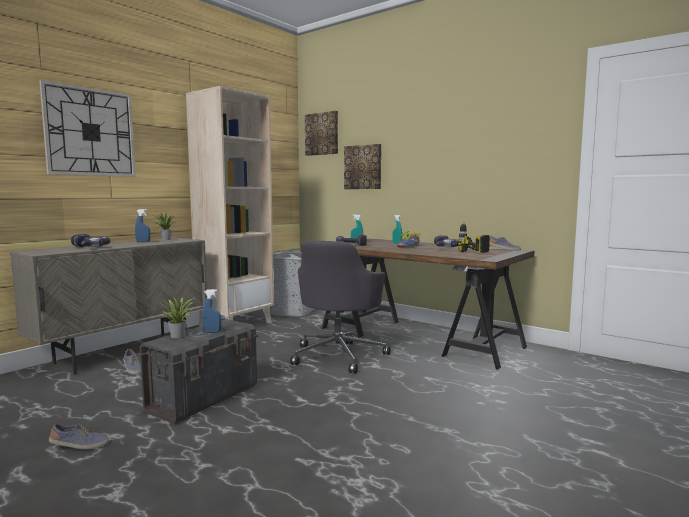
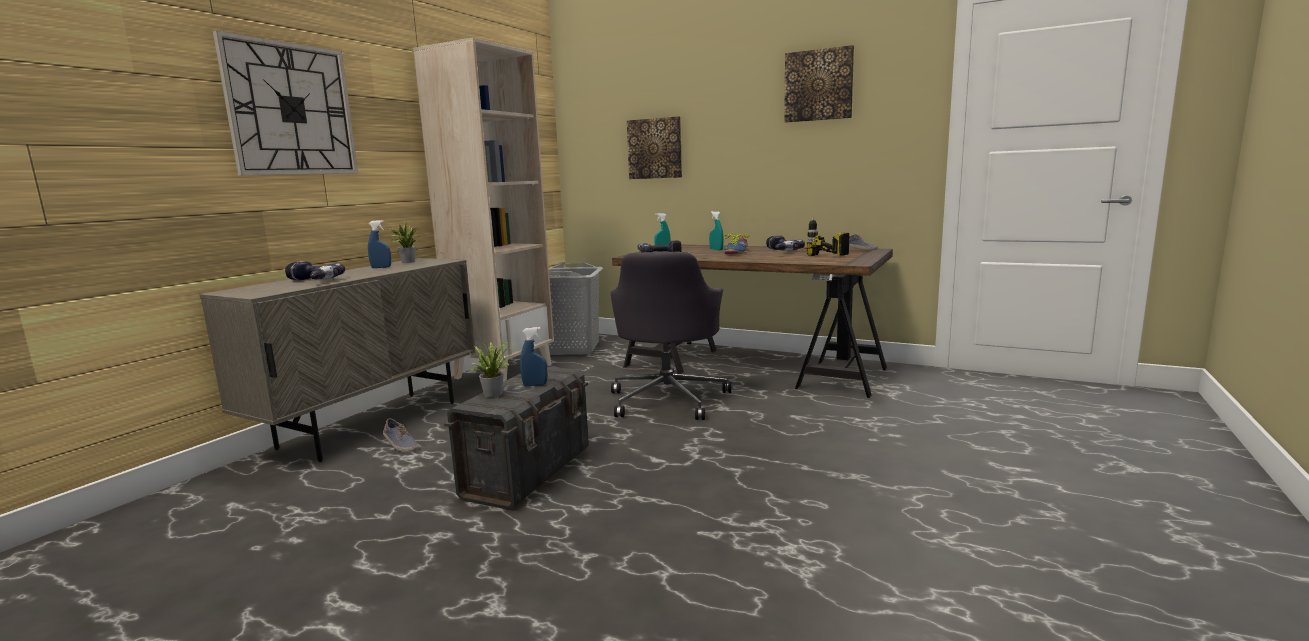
camera: 10 degrees left, 5 degrees up
(79, 446) = (399, 555): shoe -> none
(322, 134) = (591, 103): picture -> picture (818, 85)

